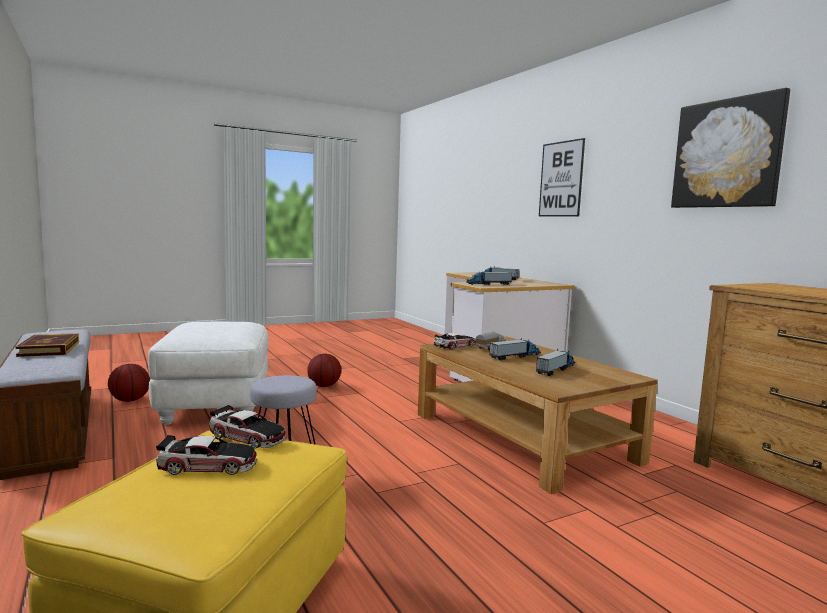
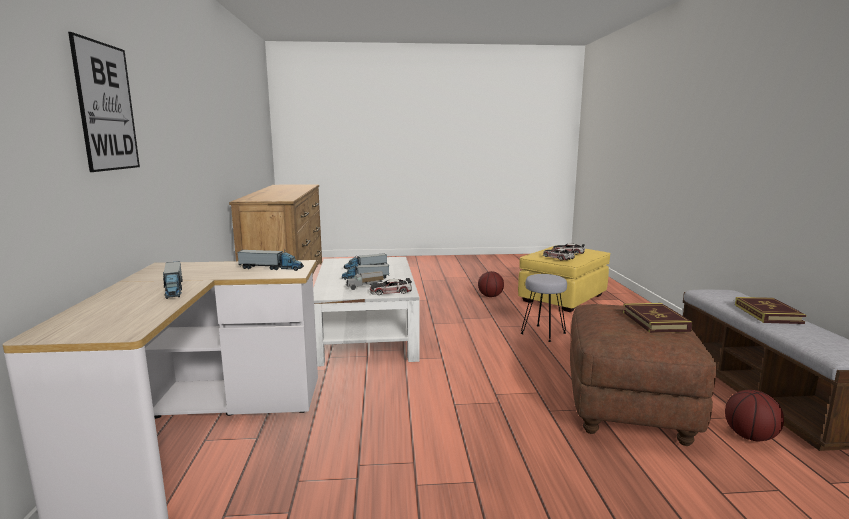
camera: 155 degrees left, 5 degrees up
(198, 327) = (655, 321): none -> book
(214, 405) = (628, 408): white ottoman -> brown ottoman
(324, 386) = (492, 426): basketball -> basketball (490, 296)
(521, 436) = (366, 332): brown coffee table -> white coffee table
(727, 153) = (203, 109): picture -> none

